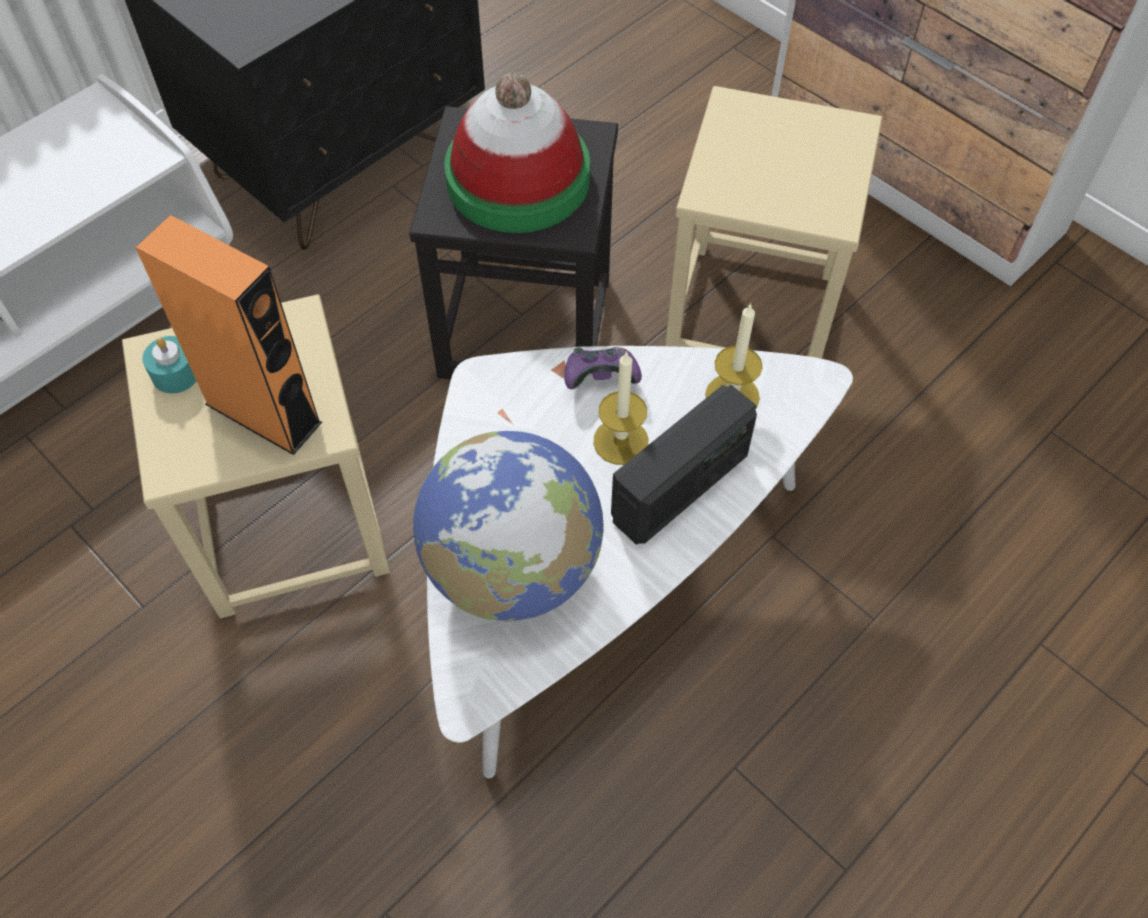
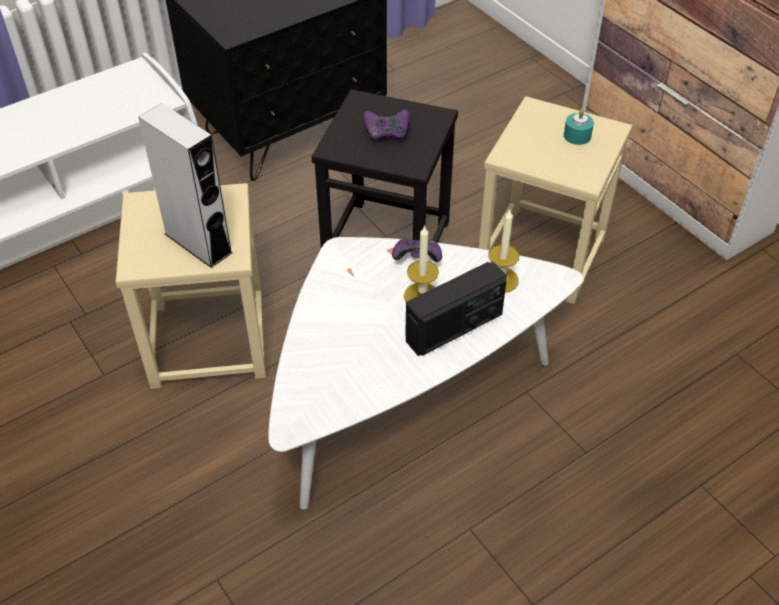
camera: 10 degrees right, 10 degrees down
(176, 374) = (150, 215): turquoise candle -> turquoise candle (577, 136)
(263, 413) = (198, 243): orange speaker -> grey speaker
(512, 568) = (335, 358): globe -> none
(518, 179) = (386, 134): hat -> purple game controller

